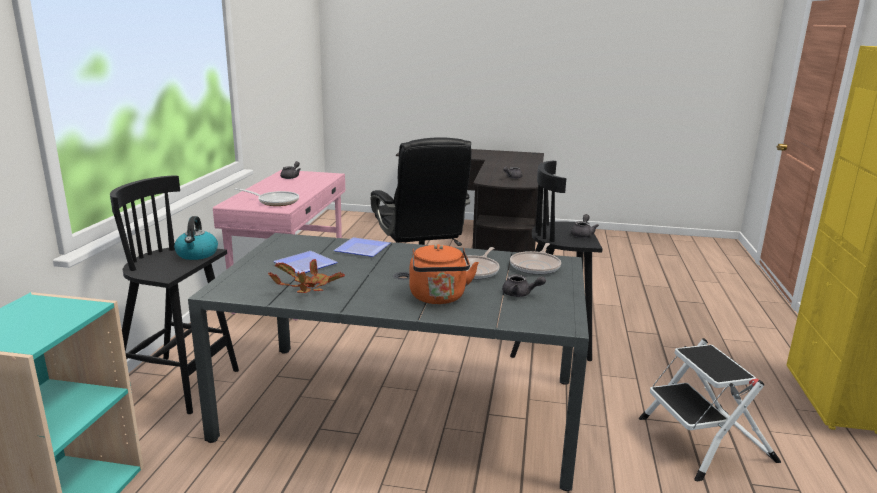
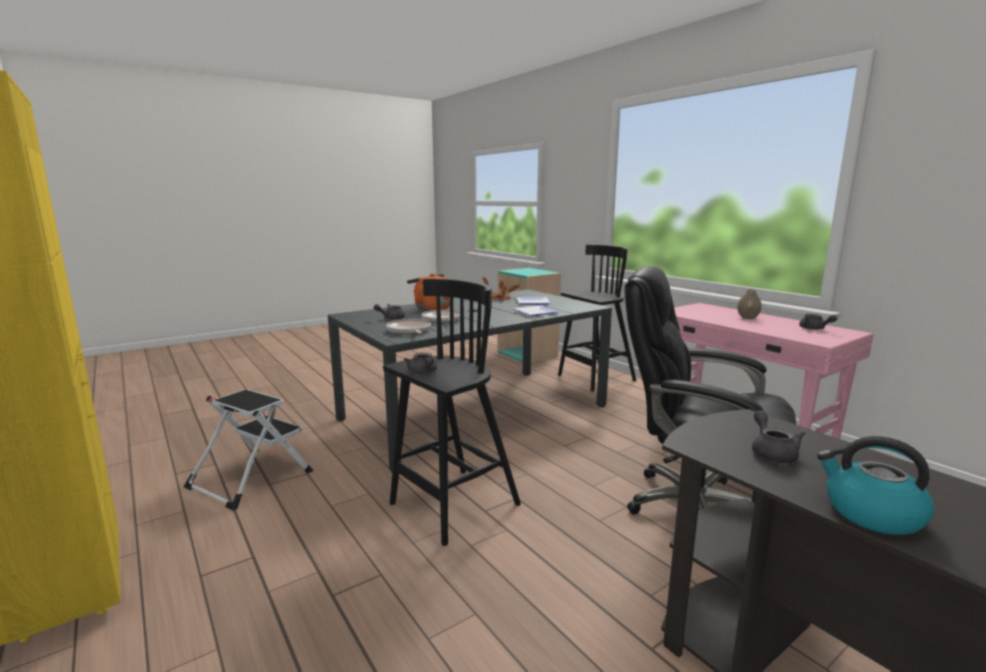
camera: 135 degrees right, 5 degrees down
(197, 254) = (599, 298): kettle -> kettle (871, 514)
(274, 189) = (747, 317): none -> vase
(275, 201) = (695, 312): frying pan -> none

